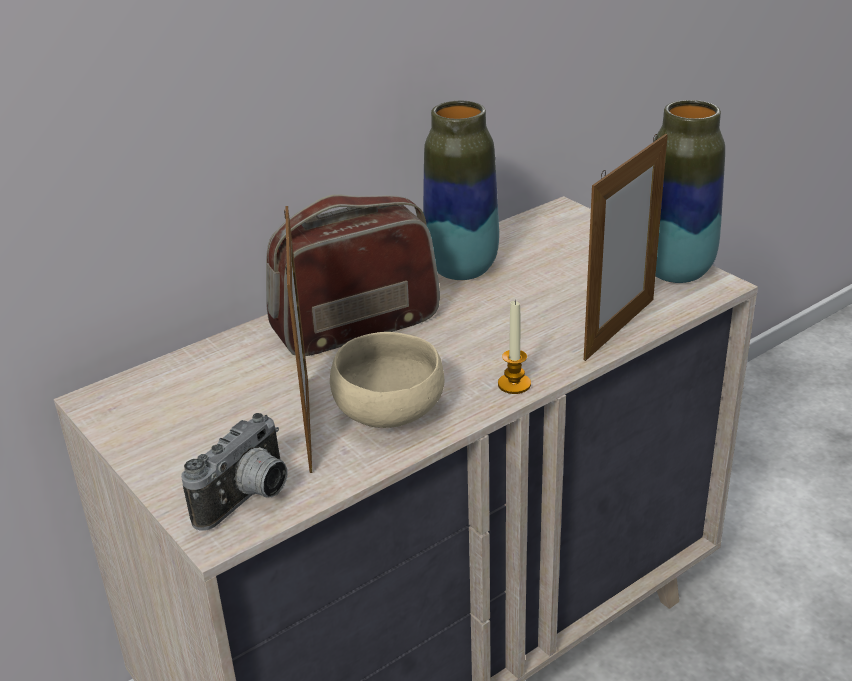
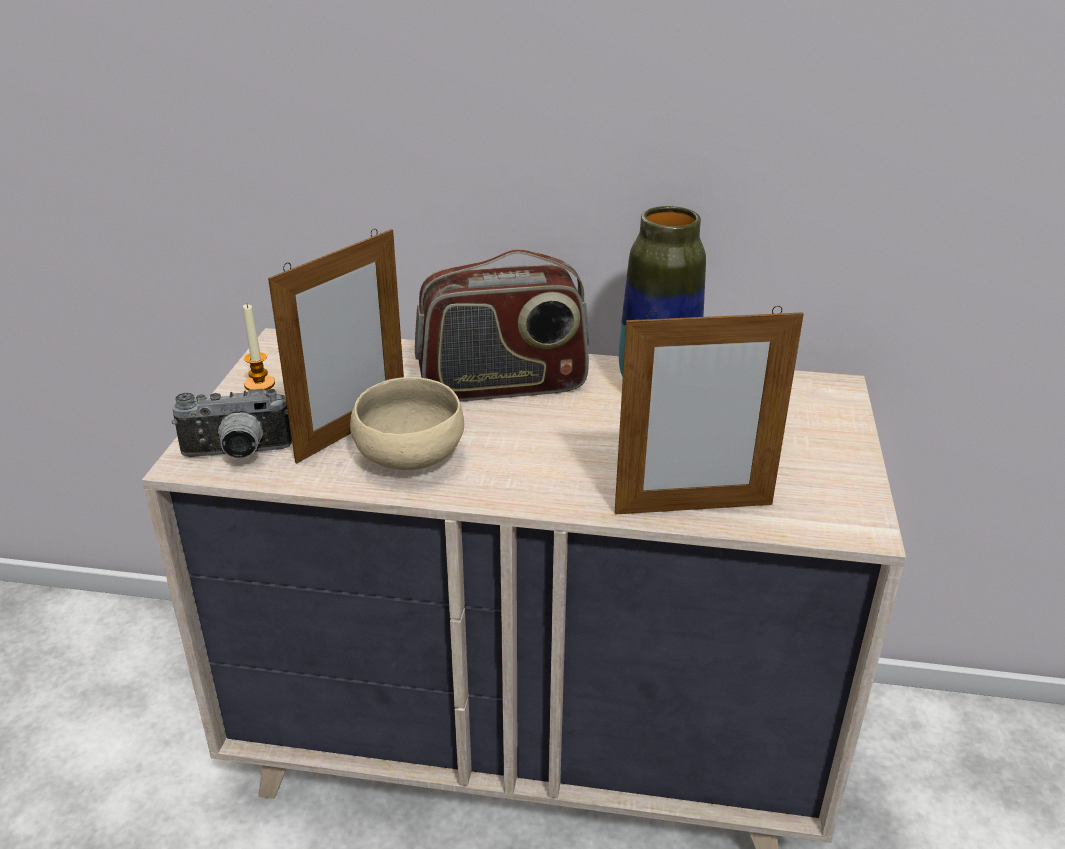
camera: 45 degrees right, 0 degrees up
(355, 326) = (503, 385): radio -> radio turned 150 degrees clockwise
(514, 384) = (527, 495): candle -> candle (259, 384)
(676, 272) = (843, 495): vase -> none

